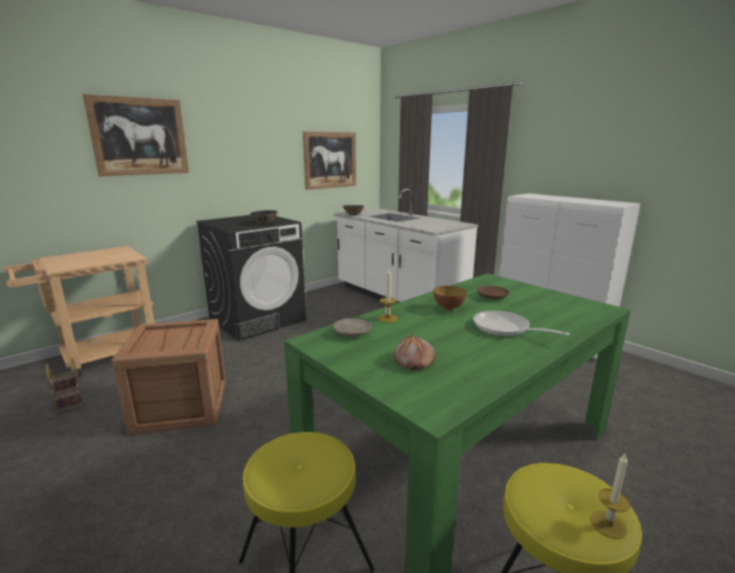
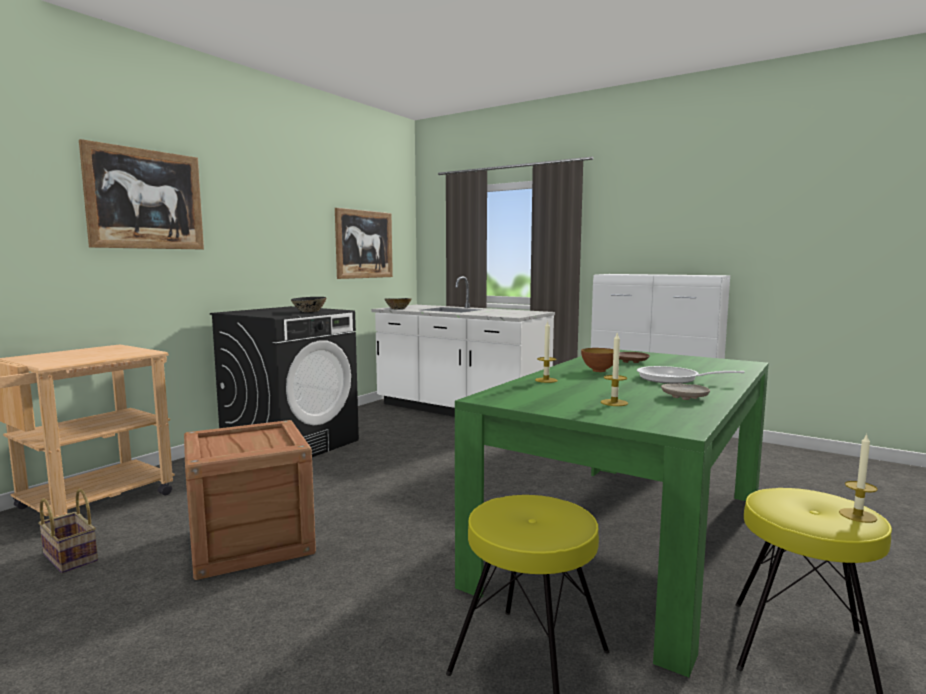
camera: 15 degrees left, 10 degrees down
(352, 333) = (524, 391): beige plate -> beige plate (684, 397)
(413, 360) = (614, 402): bread -> candle

